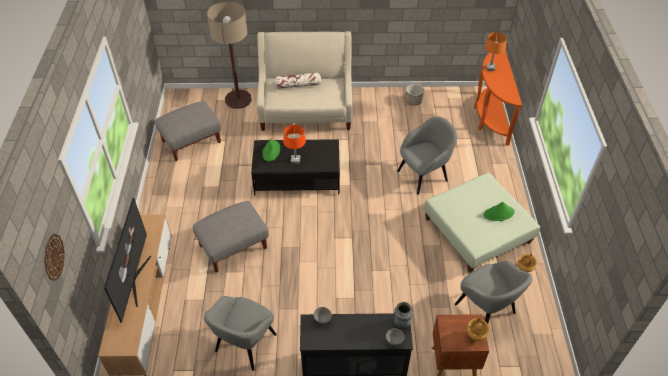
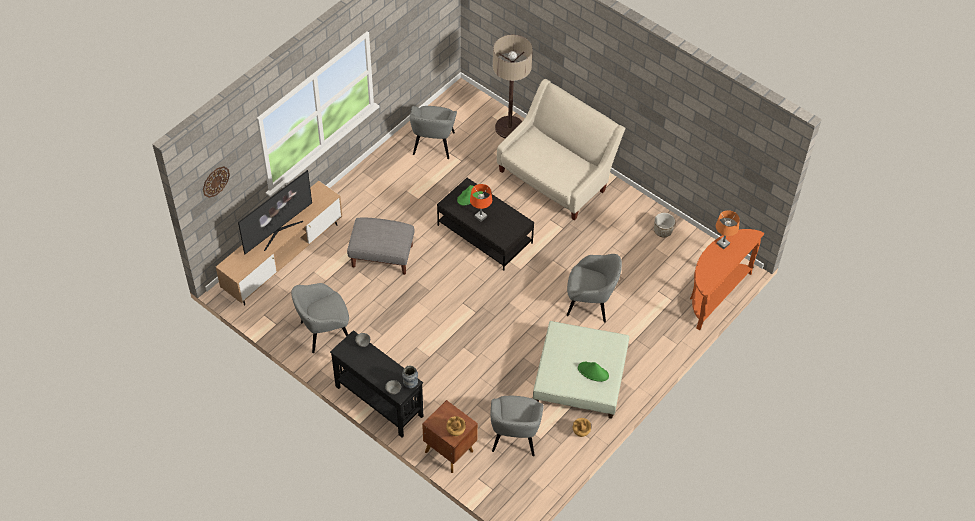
camera: 40 degrees right, 5 degrees up
(191, 142) = (433, 144): grey ottoman -> grey armchair
(298, 85) = (551, 149): pillow -> none

